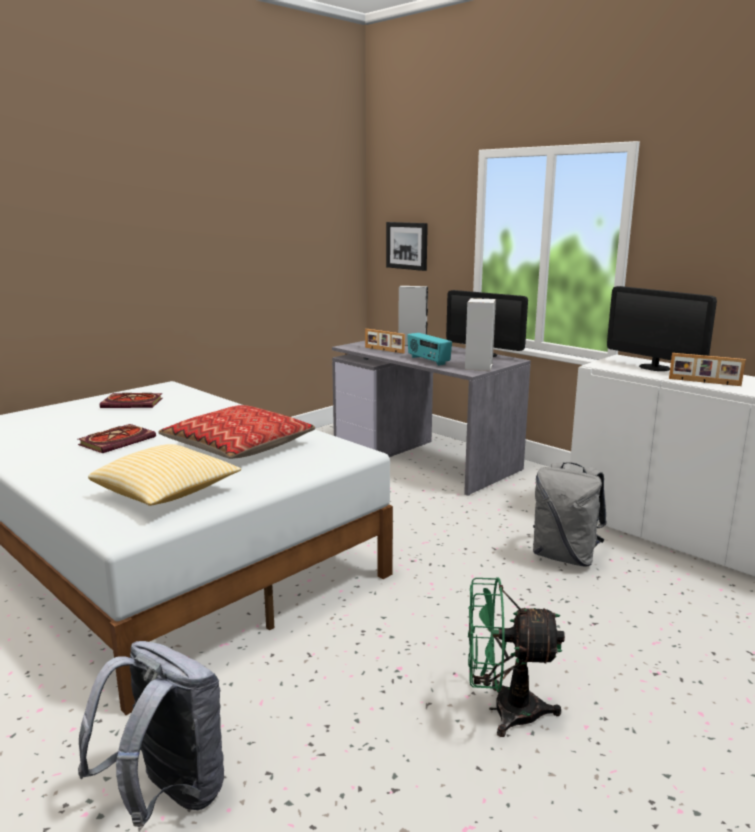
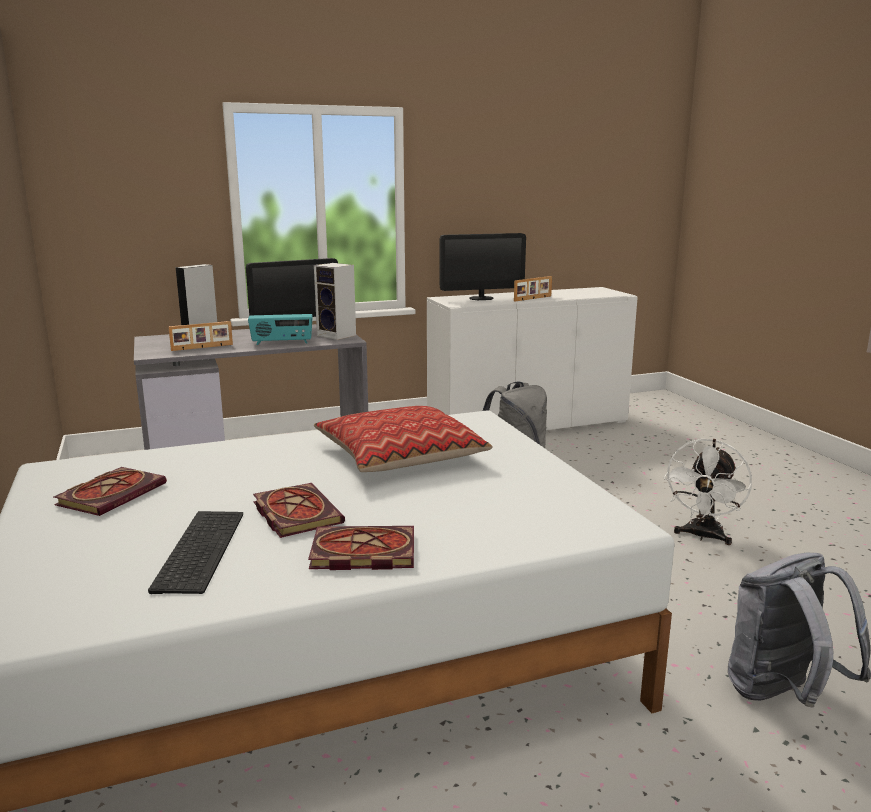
camera: 65 degrees left, 0 degrees up
(59, 465) = (360, 553): none -> book
(61, 433) = (197, 549): none -> keyboard
(166, 494) = (525, 499): pillow -> none
(407, 245) = (118, 219): picture -> none
(503, 710) = (702, 536): green fan -> white fan

